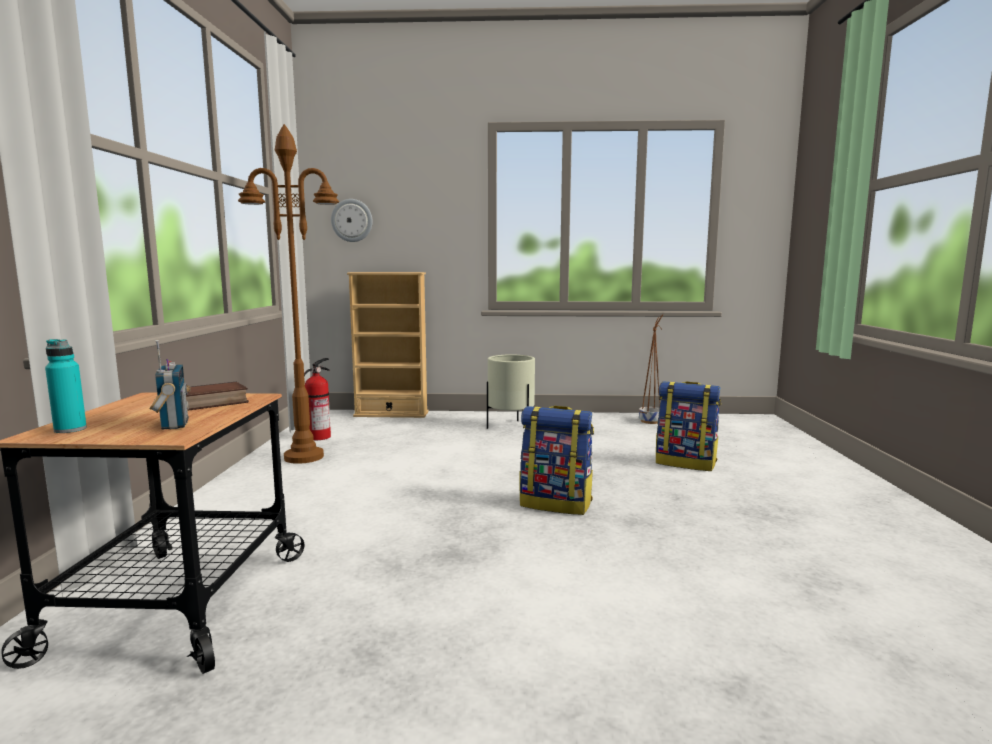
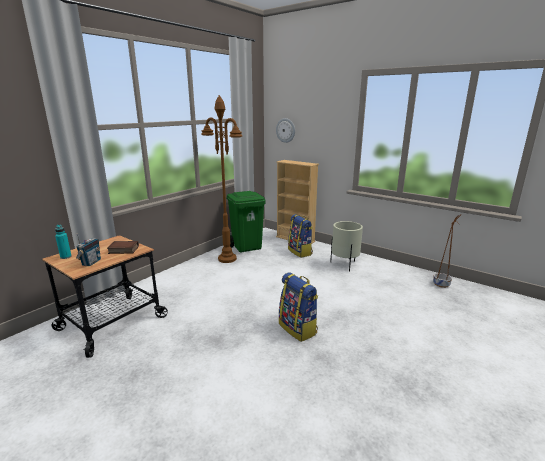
camera: 35 degrees right, 10 degrees up
(319, 437) = (247, 247): fire extinguisher -> green trash can
(686, 463) = (415, 327): backpack -> backpack (300, 252)

